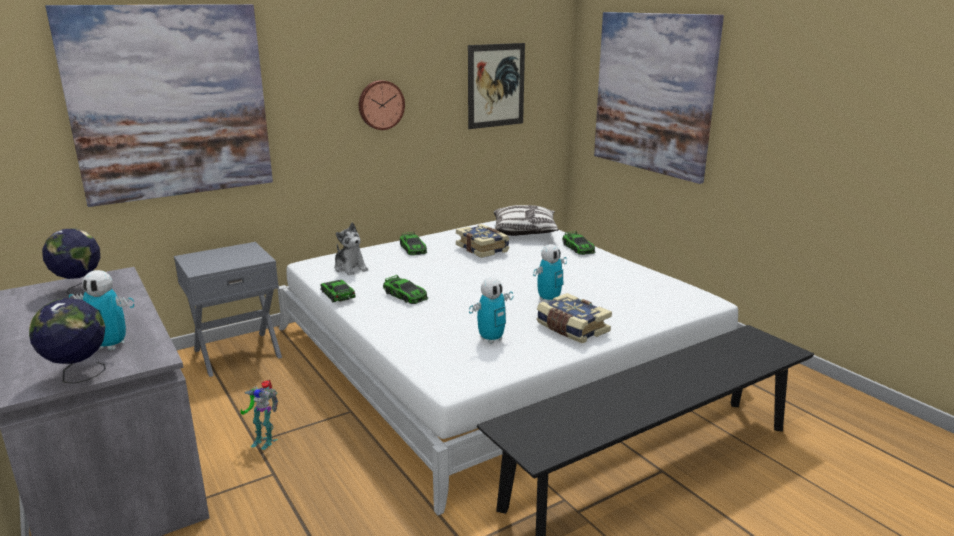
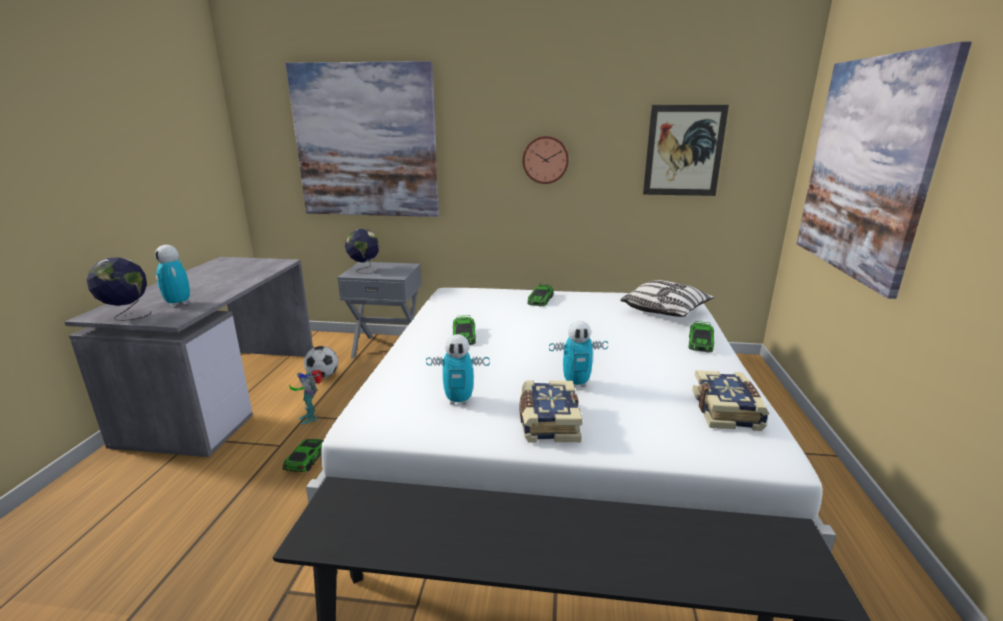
camera: 40 degrees right, 0 degrees up
(79, 289) = (247, 266): globe -> globe (364, 270)
(208, 404) = (323, 376): none -> football
(337, 294) = (423, 319): toy car -> toy car (307, 458)
(350, 268) = (468, 302): plush toy -> none
(483, 249) = (596, 315): book -> book (727, 411)

